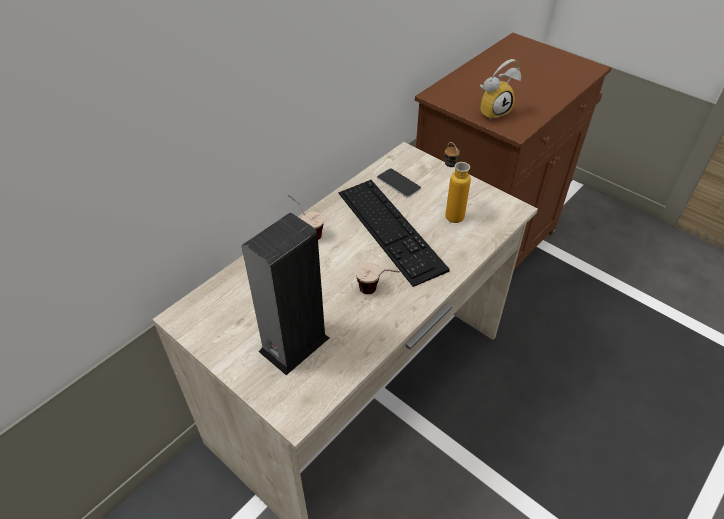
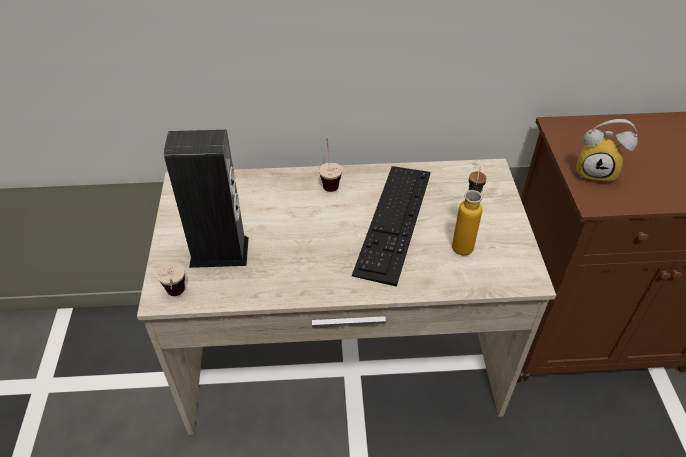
camera: 45 degrees right, 0 degrees up
(377, 292) = (320, 259): cup -> cup (177, 298)
(398, 183) = (452, 189): phone -> none

